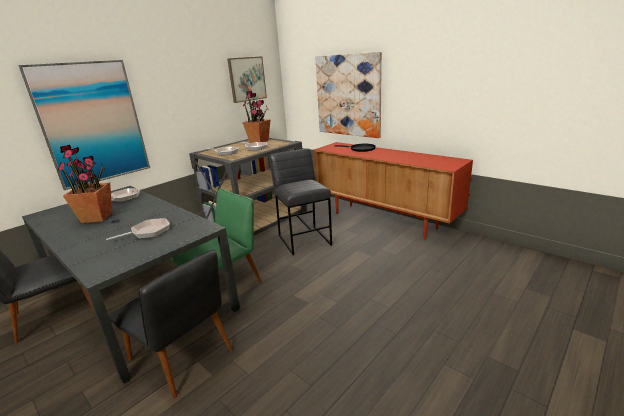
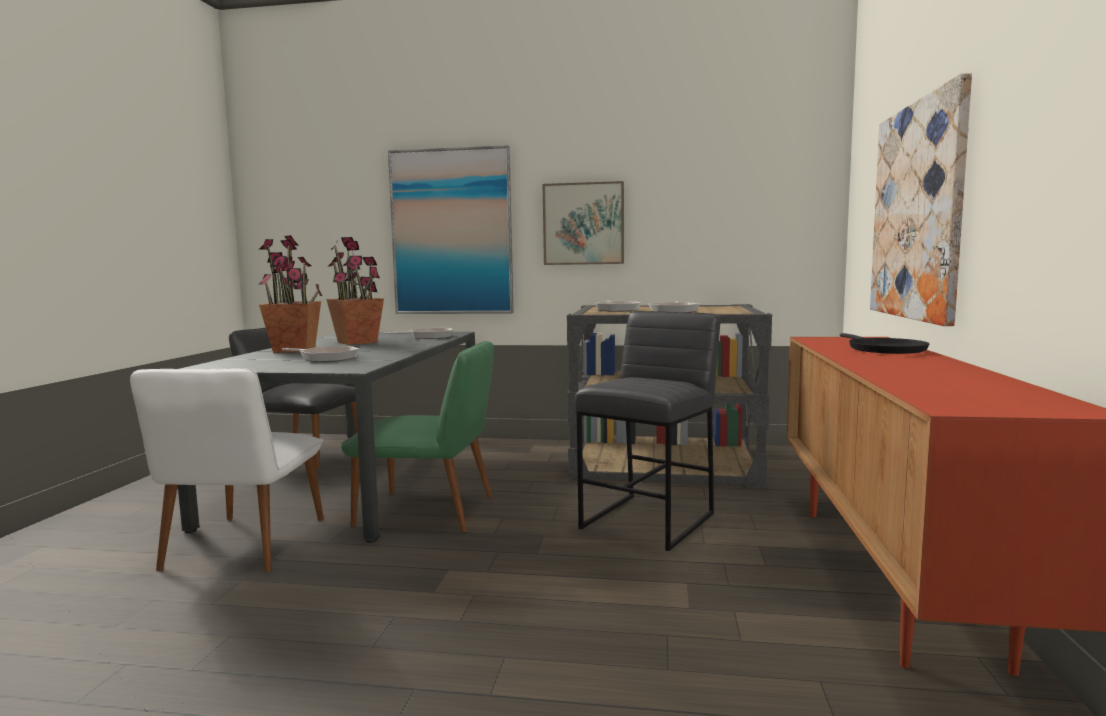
camera: 55 degrees right, 15 degrees down
(181, 355) = (246, 542): black chair -> white chair
(247, 79) = (745, 186): picture -> picture (583, 224)
(259, 141) = (717, 308): potted plant -> potted plant (294, 350)

